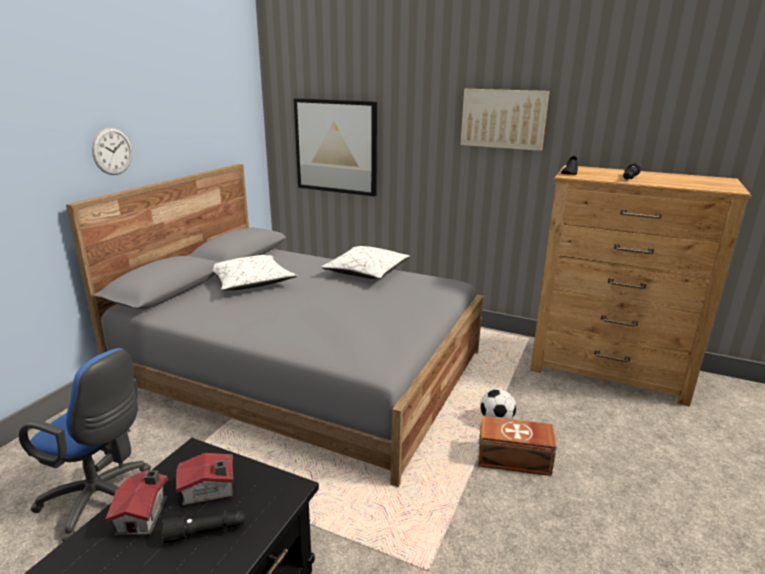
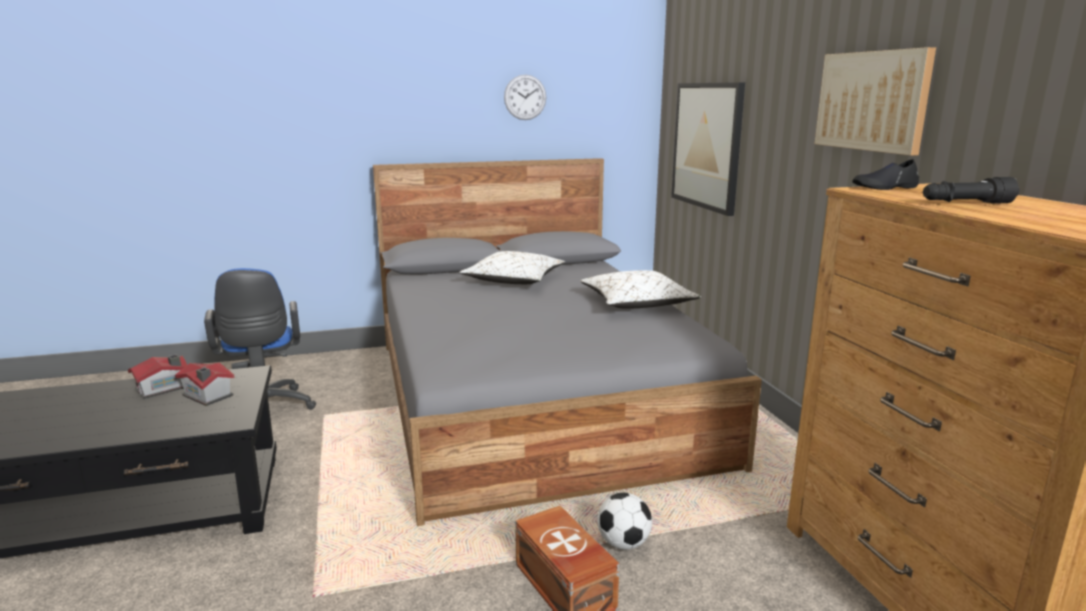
camera: 50 degrees right, 5 degrees down
(112, 151) = (434, 124): wall clock -> wall clock (525, 97)
(205, 532) = (158, 414): black flashlight -> none

